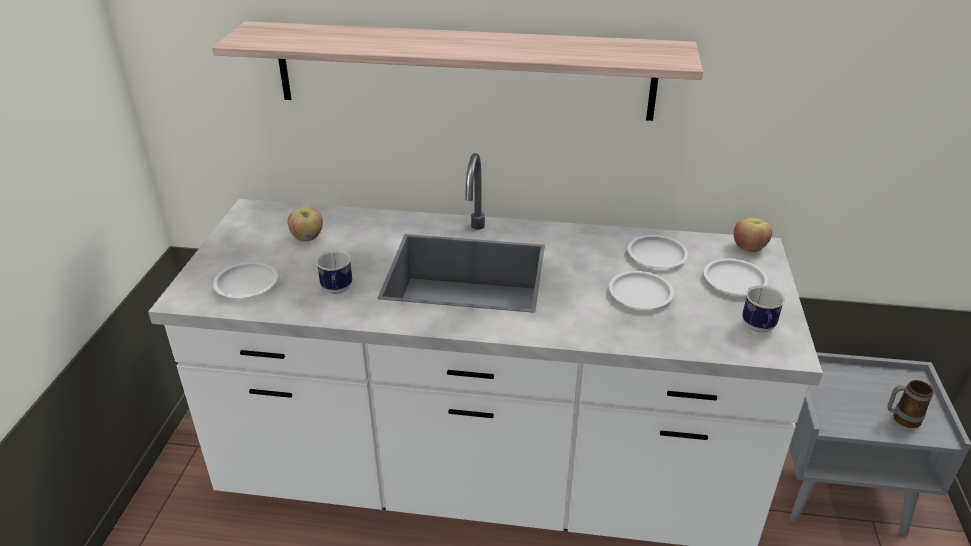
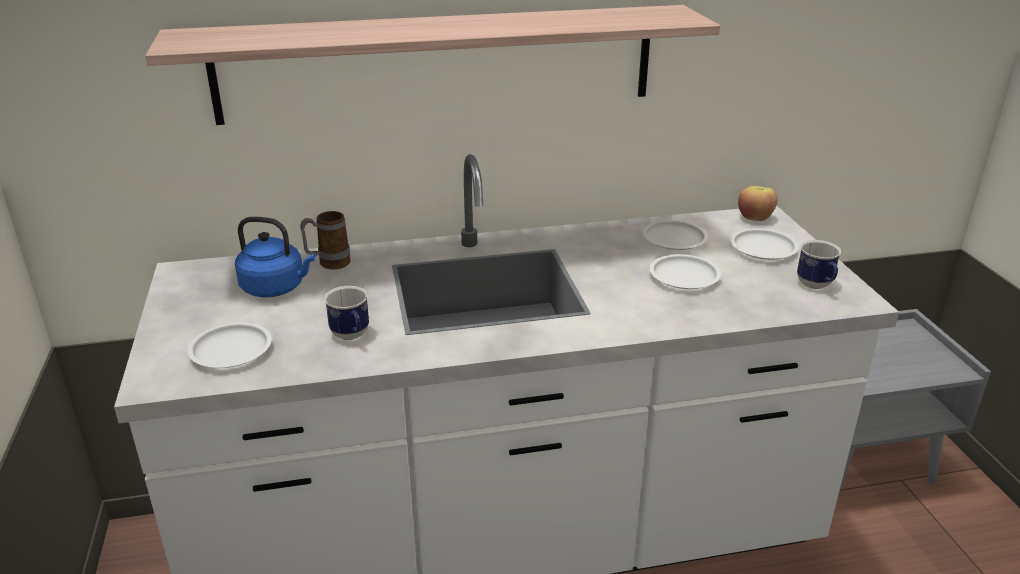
camera: 20 degrees left, 5 degrees down
(308, 237) = (276, 288): apple -> blue kettle
(900, 419) = (919, 364): mug -> mug (328, 263)

